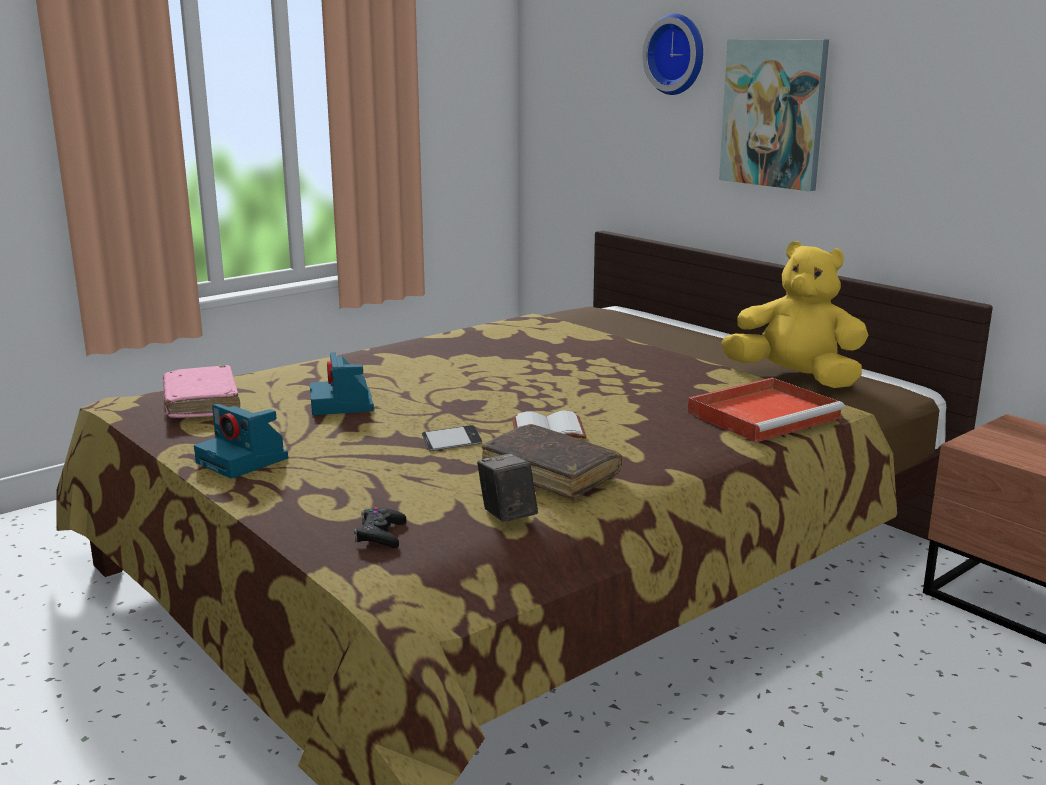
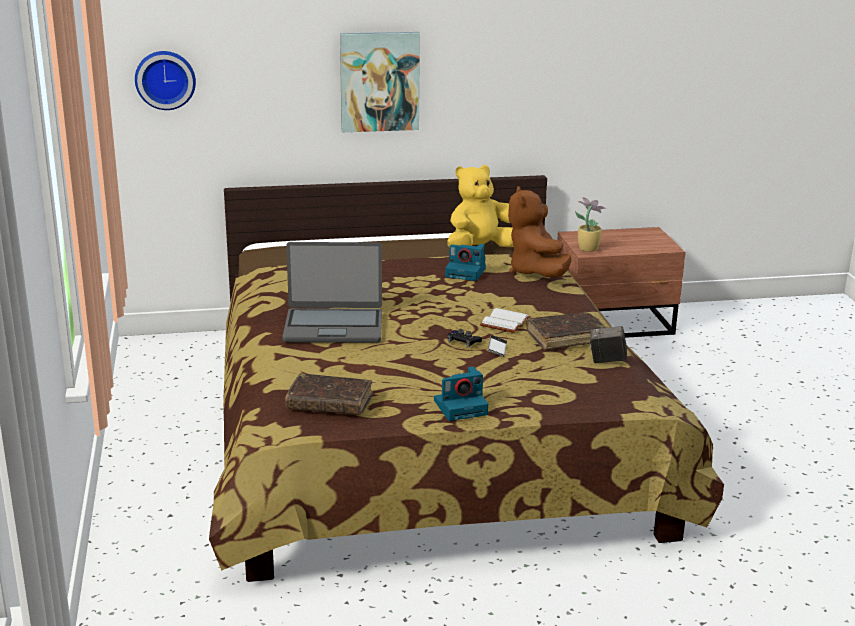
camera: 60 degrees left, 5 degrees up
(201, 403) = (329, 403): pink book -> brown book
(342, 405) = (392, 362): camera -> camera (466, 272)
(380, 535) = (602, 392): black game controller -> black game controller (463, 342)
(411, 364) = (333, 327): none -> laptop
(677, 54) = (287, 45): wall clock -> wall clock (165, 79)
(765, 414) = (536, 272): red tray -> brown plush toy
(988, 442) = (587, 248): none -> potted plant

